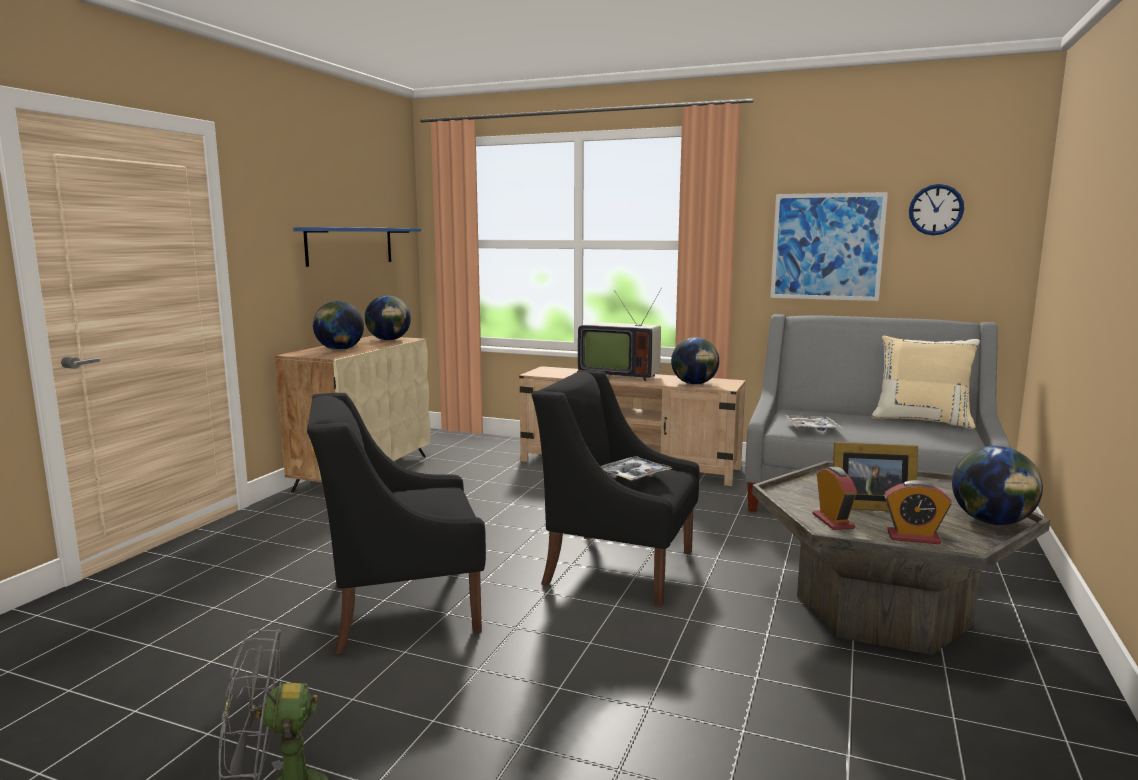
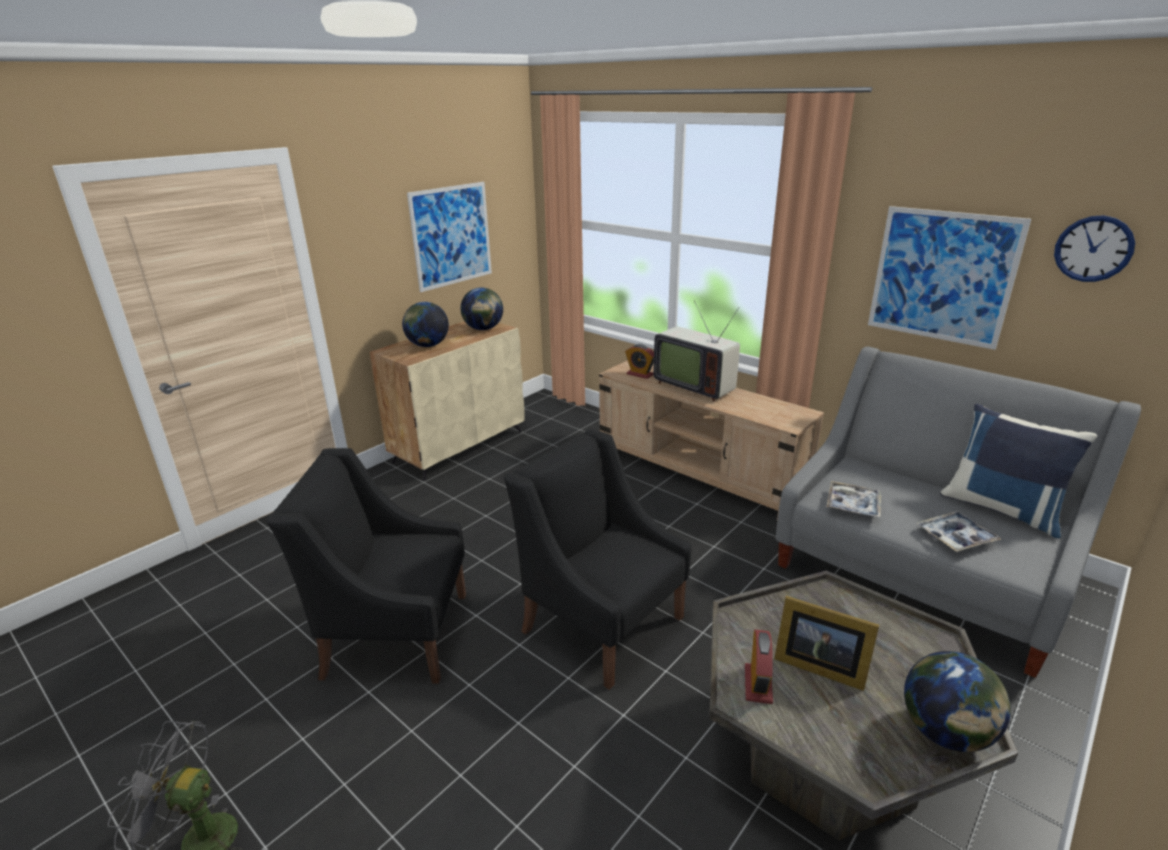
camera: 20 degrees right, 15 degrees up
(350, 246) = (451, 235): blue shelf -> picture
(633, 475) = (608, 557): tray -> tray (955, 537)
(694, 384) = (761, 413): globe -> none
(913, 537) = (826, 738): alarm clock -> alarm clock (640, 374)
(922, 420) = (1002, 509): beige pillow -> blue pillow

